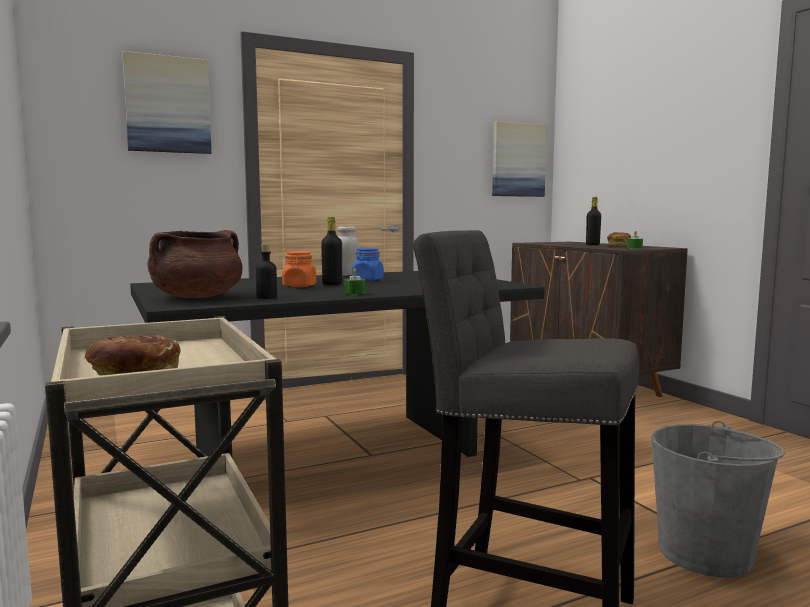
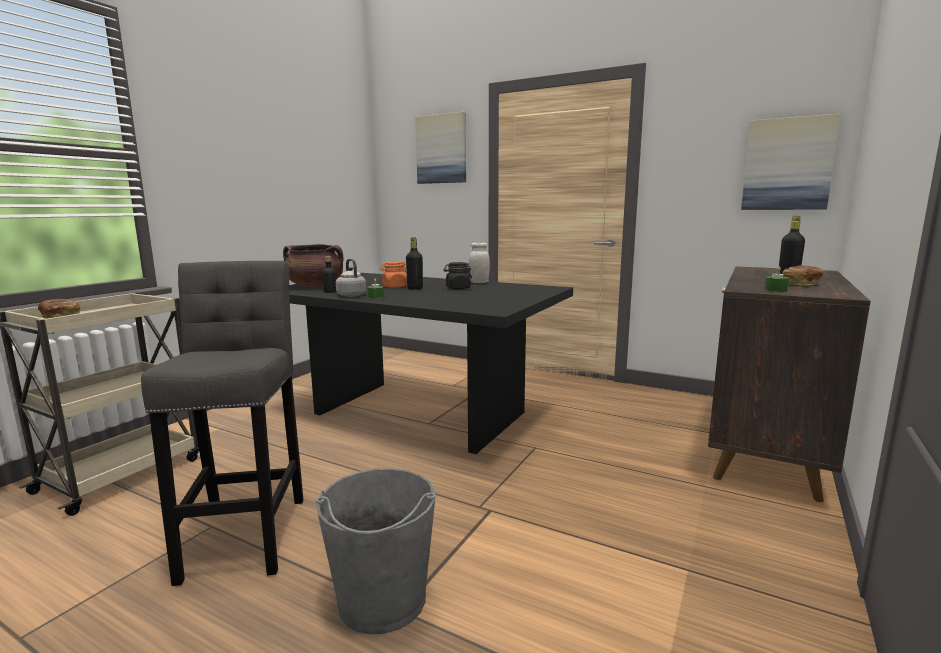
camera: 55 degrees right, 5 degrees up
(317, 296) = (351, 295): none -> grey kettle
(367, 280) = (457, 288): blue jar -> black jar

